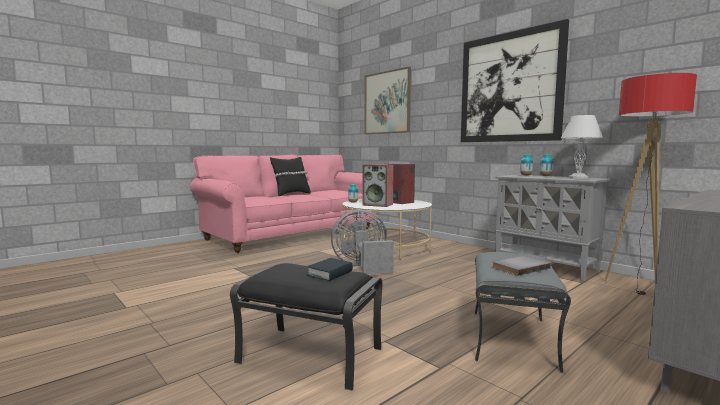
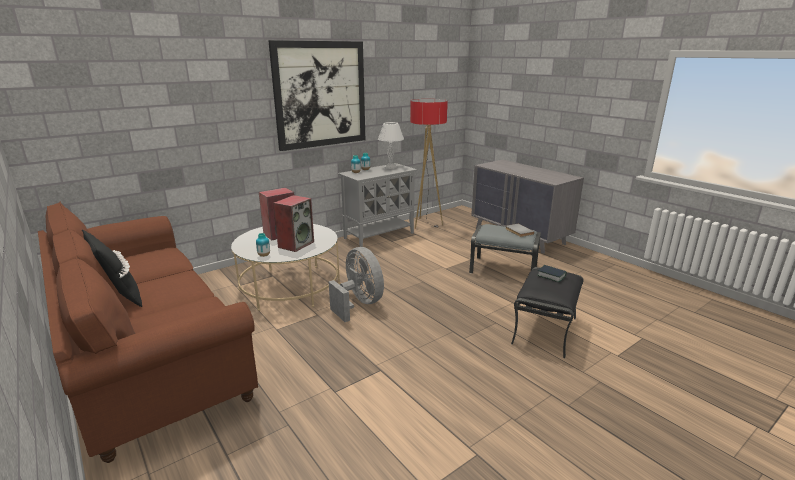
camera: 85 degrees left, 15 degrees up
(292, 234) = (151, 354): pink sofa -> brown sofa
(362, 267) = (359, 304): grey fan -> grey fan turned 150 degrees clockwise
(387, 102) = (145, 105): picture -> none

